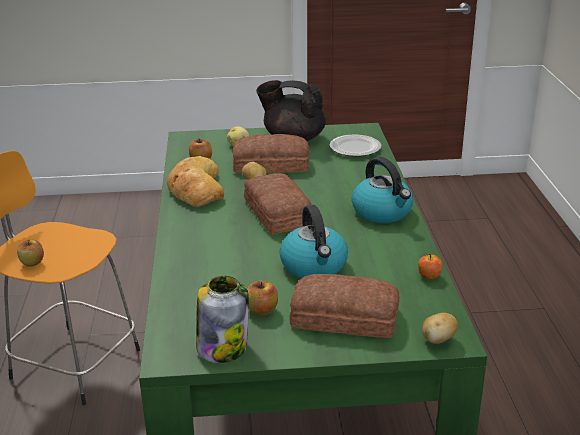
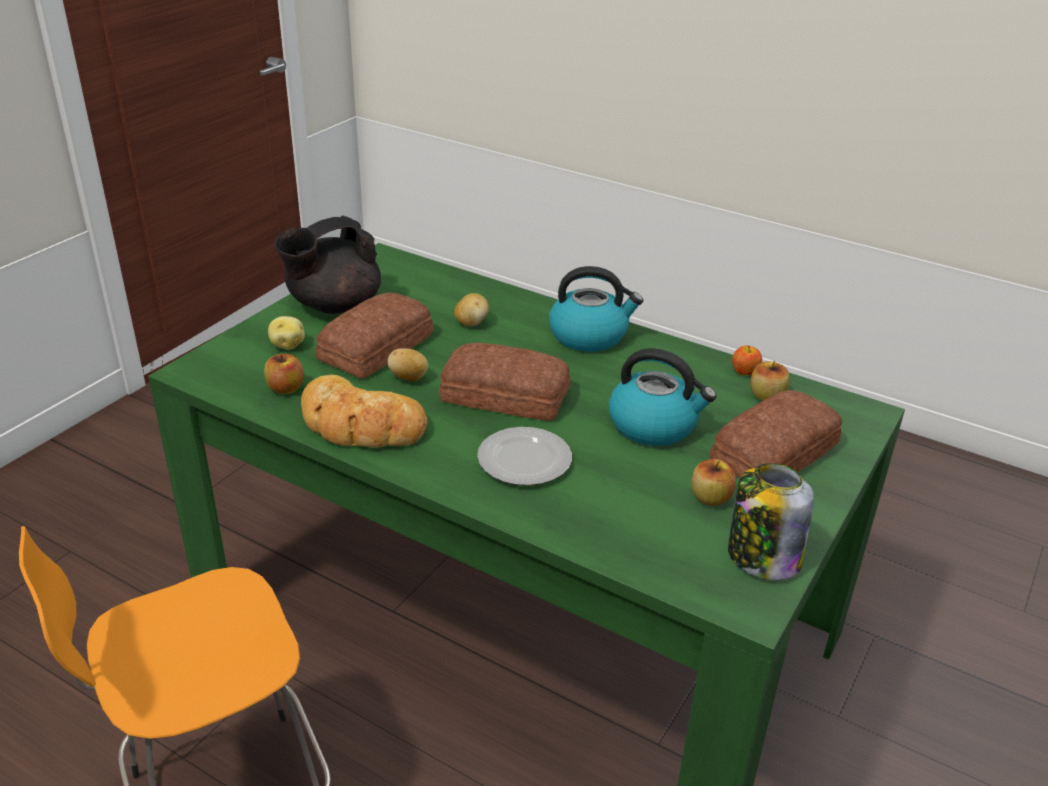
camera: 55 degrees left, 5 degrees up
(32, 262) = (201, 683): apple -> apple (766, 396)
(354, 148) = (420, 283): plate -> plate (523, 461)
(438, 340) = (861, 420): potato -> potato (471, 323)

